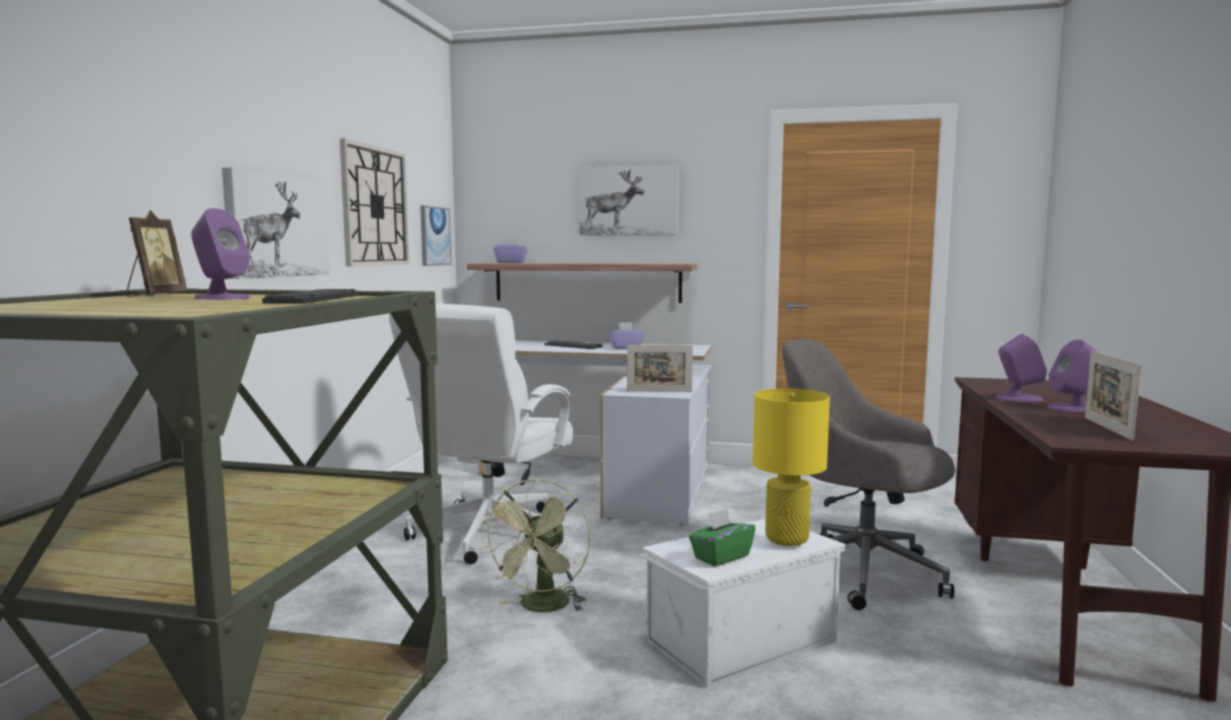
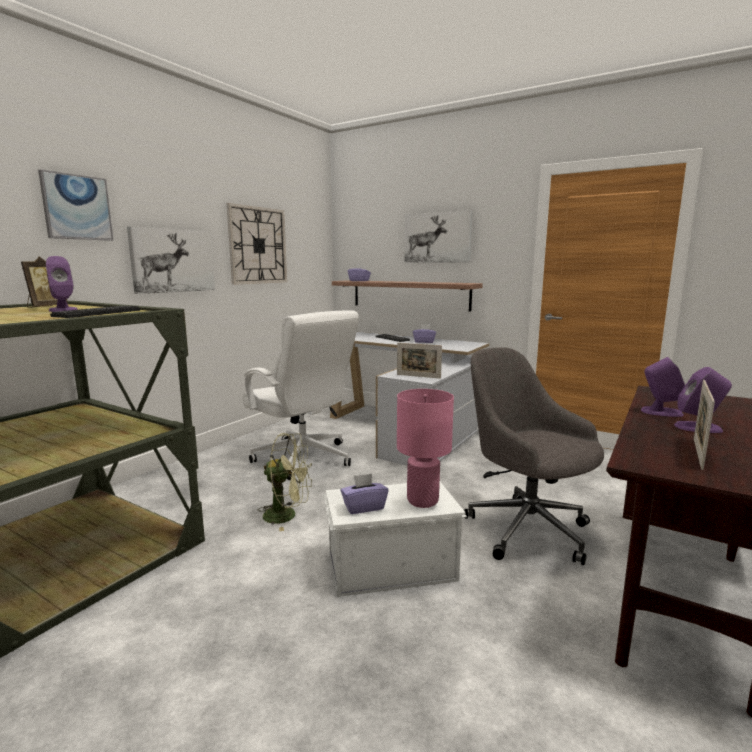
camera: 20 degrees right, 5 degrees up
(434, 236) = (312, 263): picture -> picture (77, 207)
(490, 531) = (303, 457): white office chair -> white office chair turned 90 degrees counterclockwise
(542, 608) = (287, 515): green fan -> green fan turned 120 degrees counterclockwise
(721, 557) = (364, 507): green tissue box -> purple tissue box
(787, 542) = (423, 503): yellow table lamp -> pink table lamp

